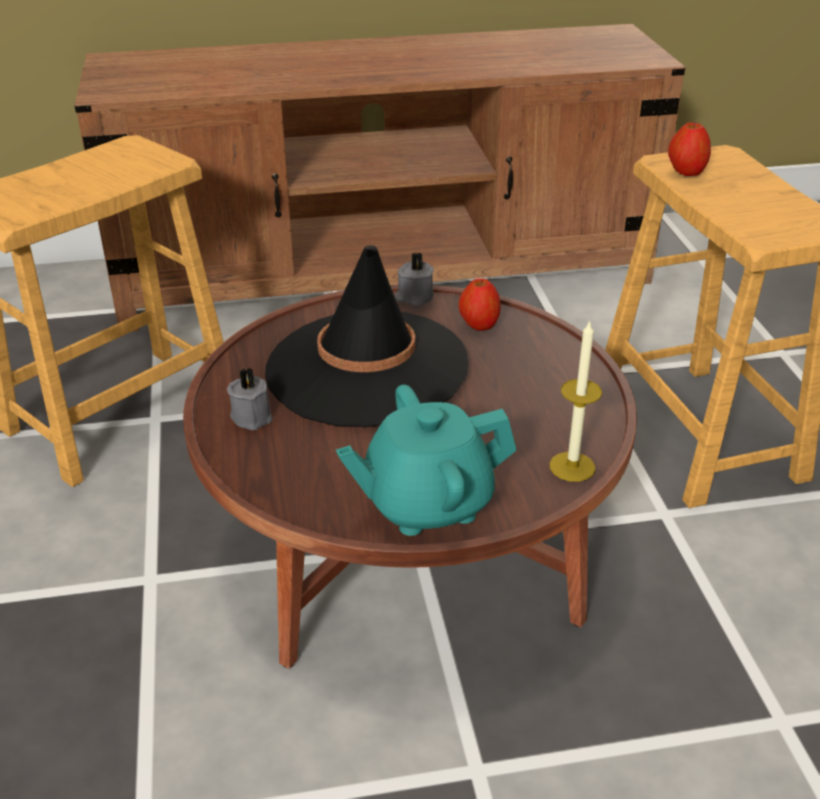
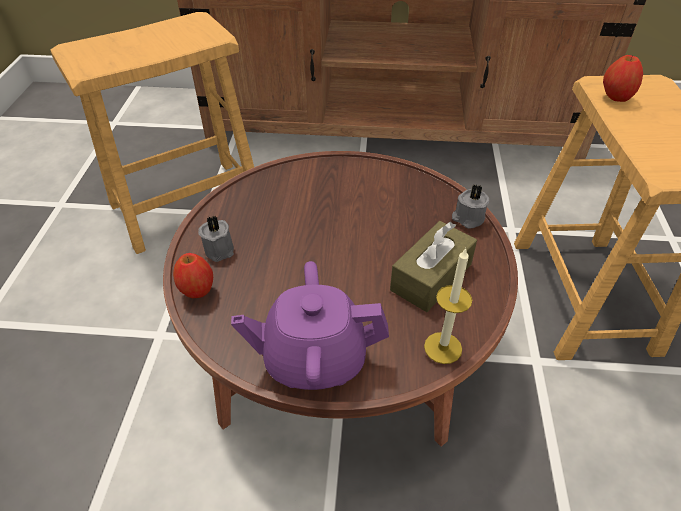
camera: 15 degrees right, 10 degrees up
(366, 368) = (318, 221): black hat -> none
(414, 297) = (376, 165): grey candle -> grey candle (468, 218)
(426, 503) = (314, 358): turquoise teapot -> purple teapot
(479, 325) = (416, 198): apple -> apple (197, 290)
(530, 403) = (431, 277): none -> brown tissue box

